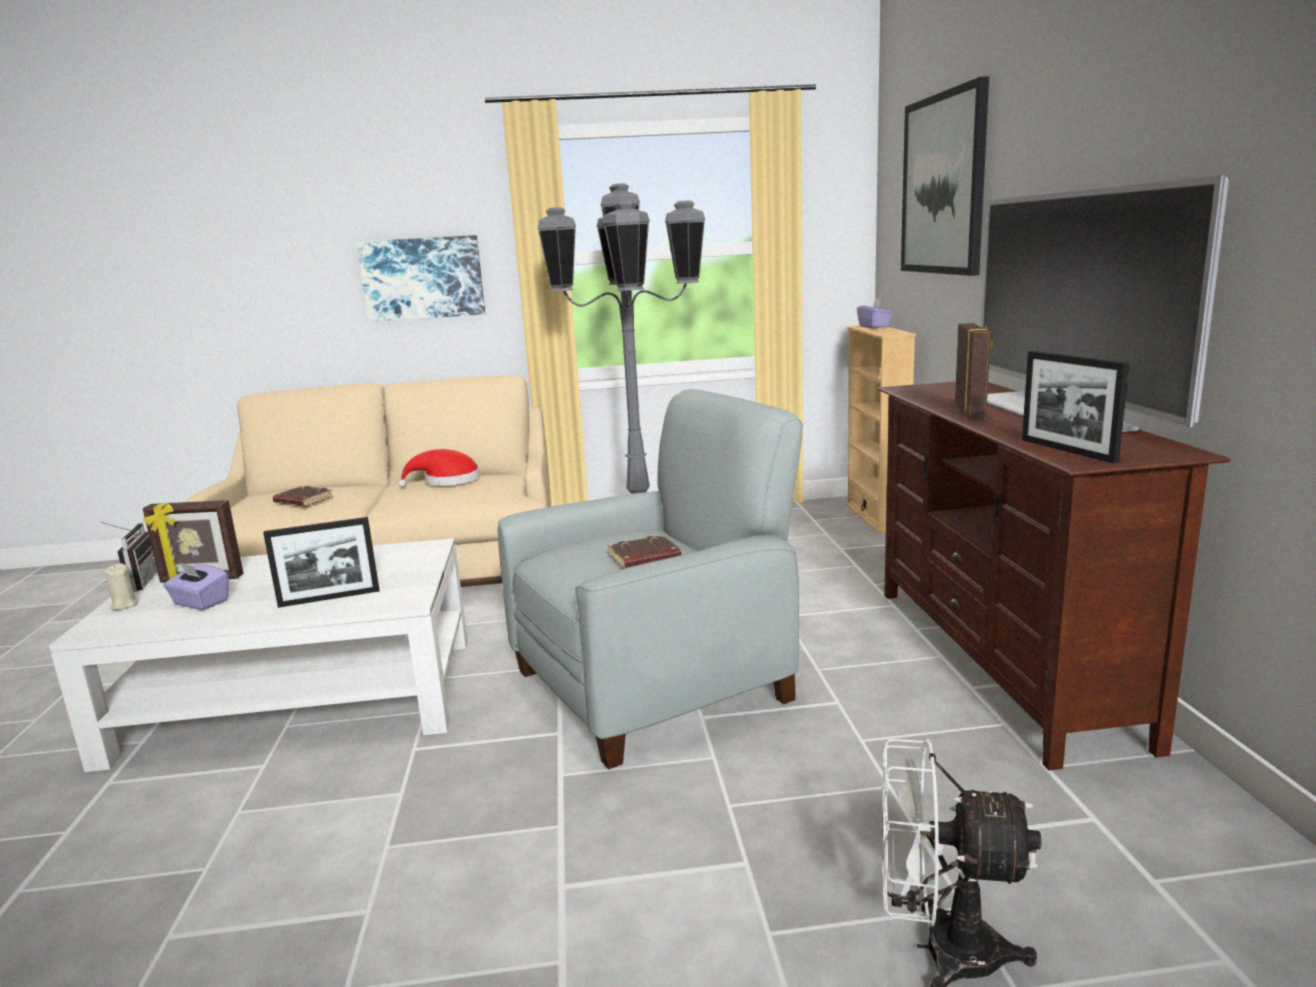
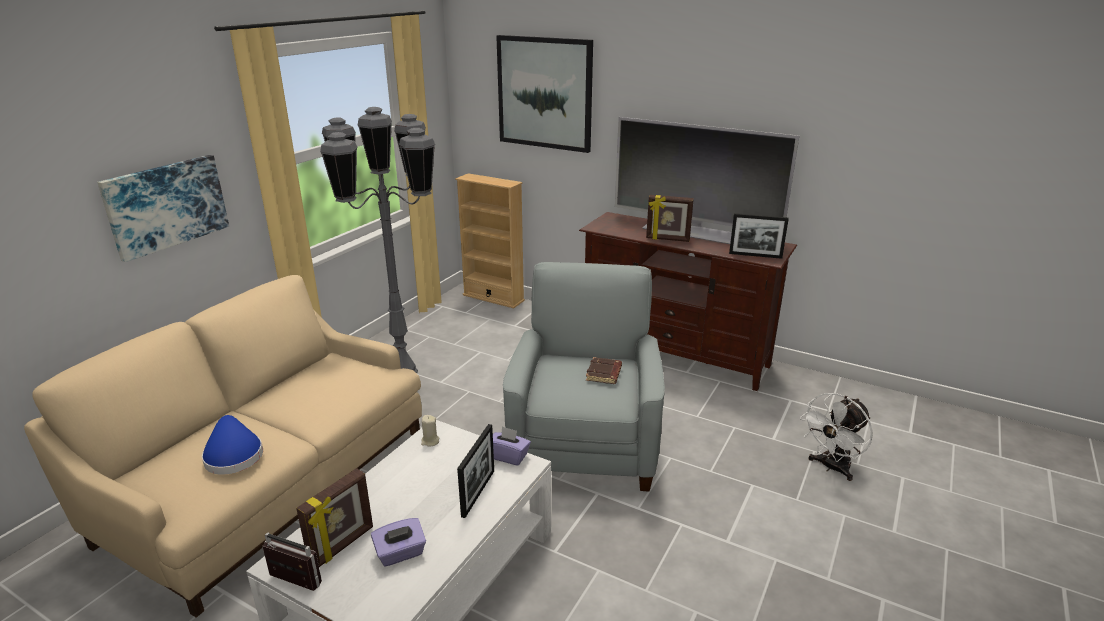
camera: 55 degrees left, 10 degrees up
(124, 605) = (344, 596): beige candle -> beige candle (430, 441)
(302, 501) = (233, 455): brown book -> blue hat
(447, 481) = (313, 383): red hat -> none
(874, 327) = (478, 177): purple tissue box -> purple tissue box (508, 456)
(970, 412) = (667, 239): picture frame -> picture frame turned 150 degrees clockwise

